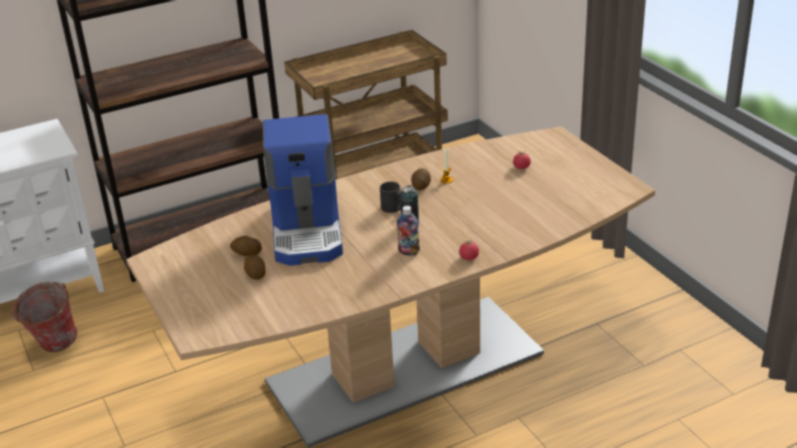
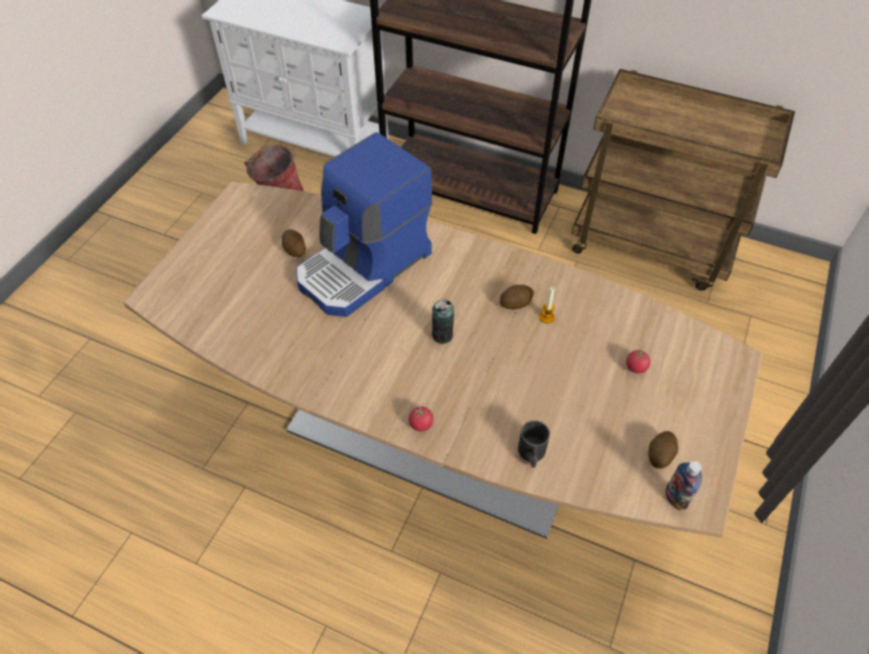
camera: 50 degrees right, 20 degrees up
(255, 274) = (268, 275): potato -> potato (660, 454)
(394, 209) = (456, 307): black mug -> black mug (532, 455)
(408, 252) = (391, 366): bottle -> bottle (675, 498)

